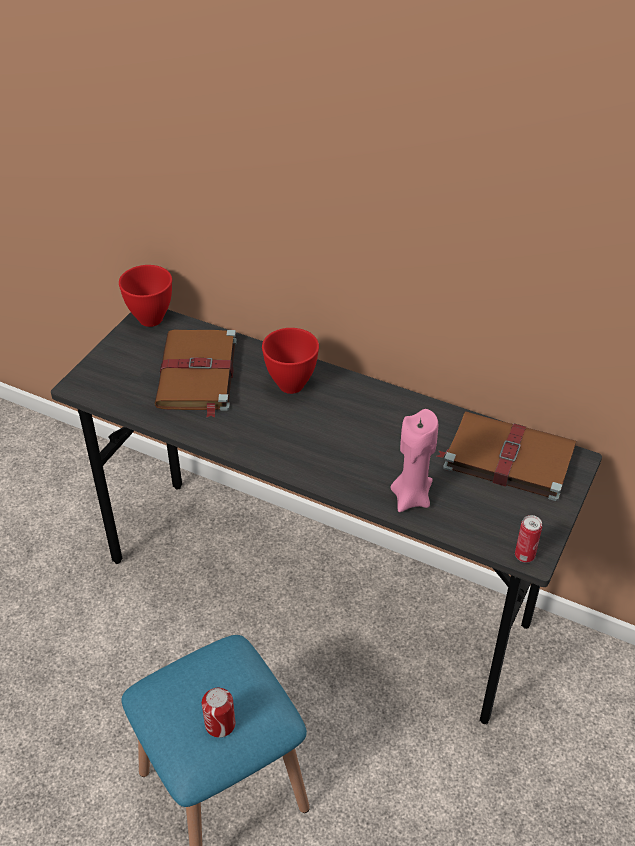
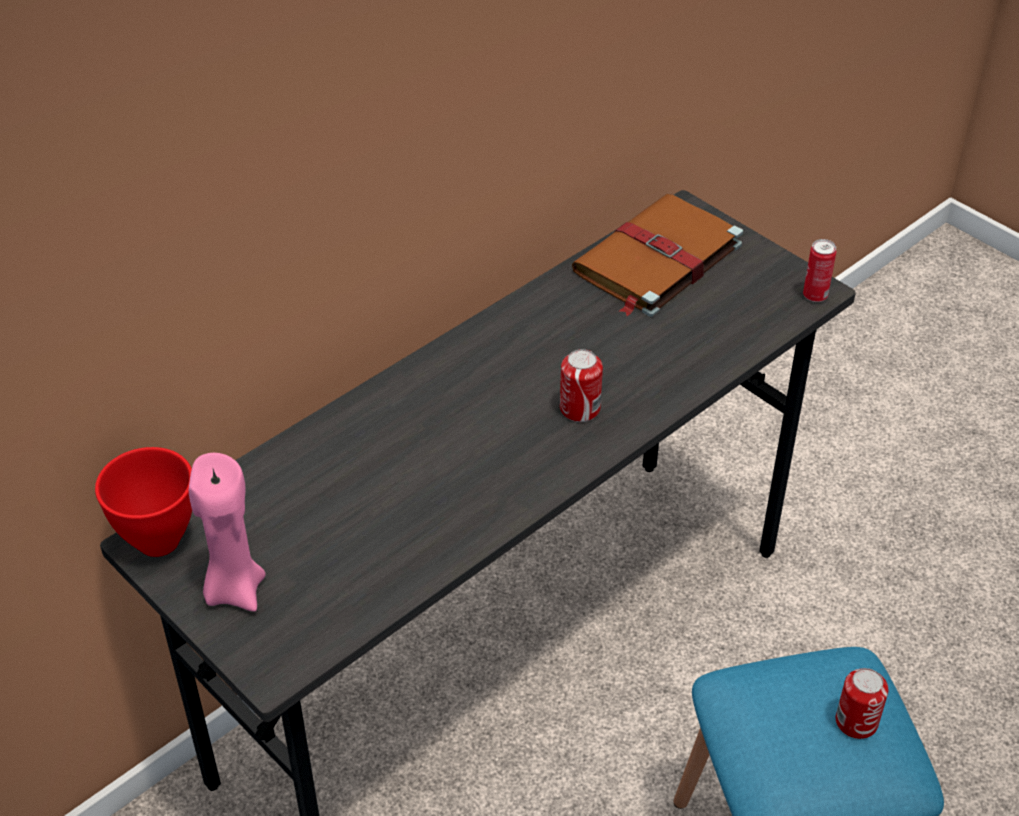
camera: 70 degrees left, 0 degrees up
(197, 375) = (335, 511): brown book -> none
(291, 386) = (421, 413): red bowl -> none
(331, 454) = (580, 409): none -> can
(411, 497) = (689, 358): pink candle -> pink candle (234, 589)

